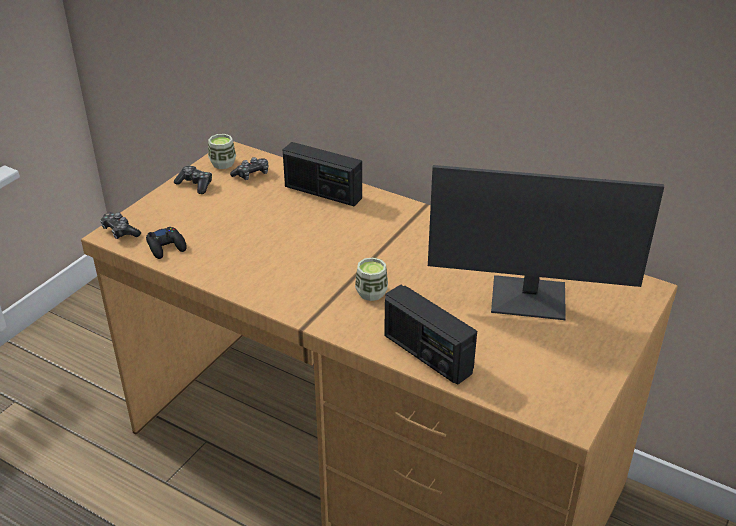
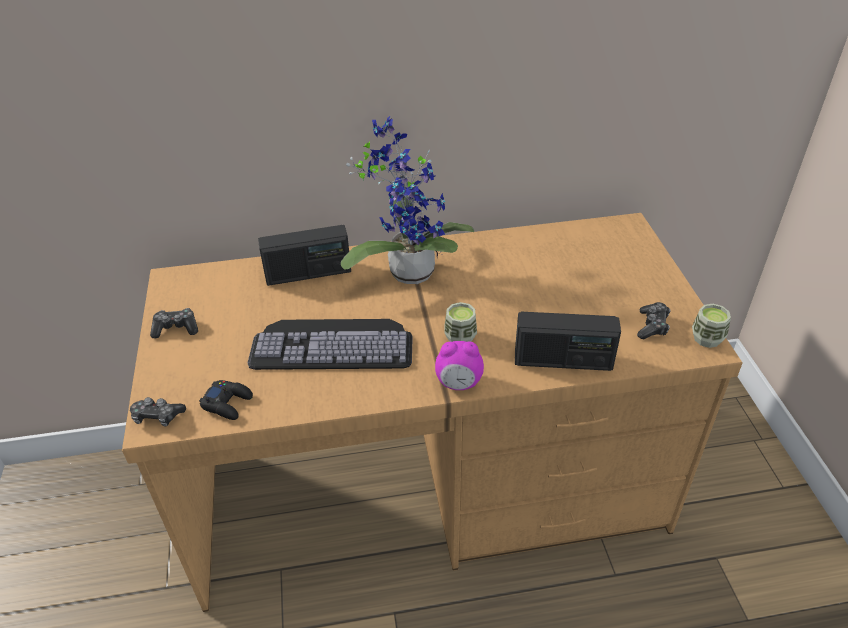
camera: 40 degrees left, 5 degrees up
(223, 163) = (177, 294): cup -> cup (707, 338)
(252, 174) = (221, 290): game controller -> game controller (652, 326)
(277, 247) = (334, 343): none -> keyboard
(325, 322) = (459, 383): none -> alarm clock
(399, 225) = (408, 269): none -> potted plant
(529, 299) = (572, 275): monitor -> none

